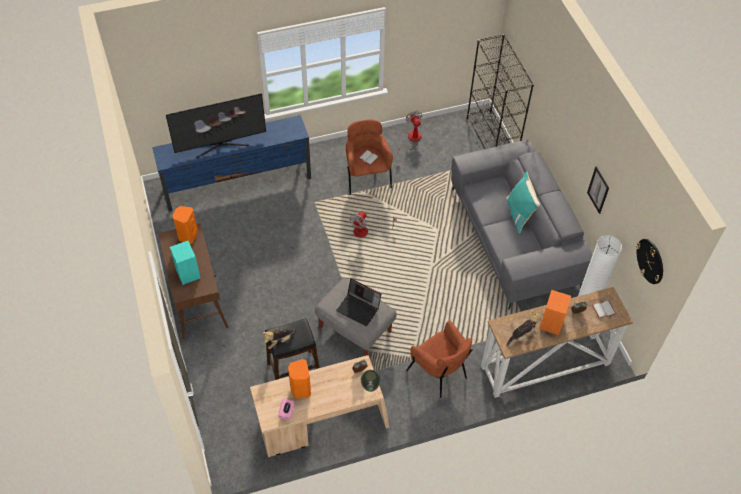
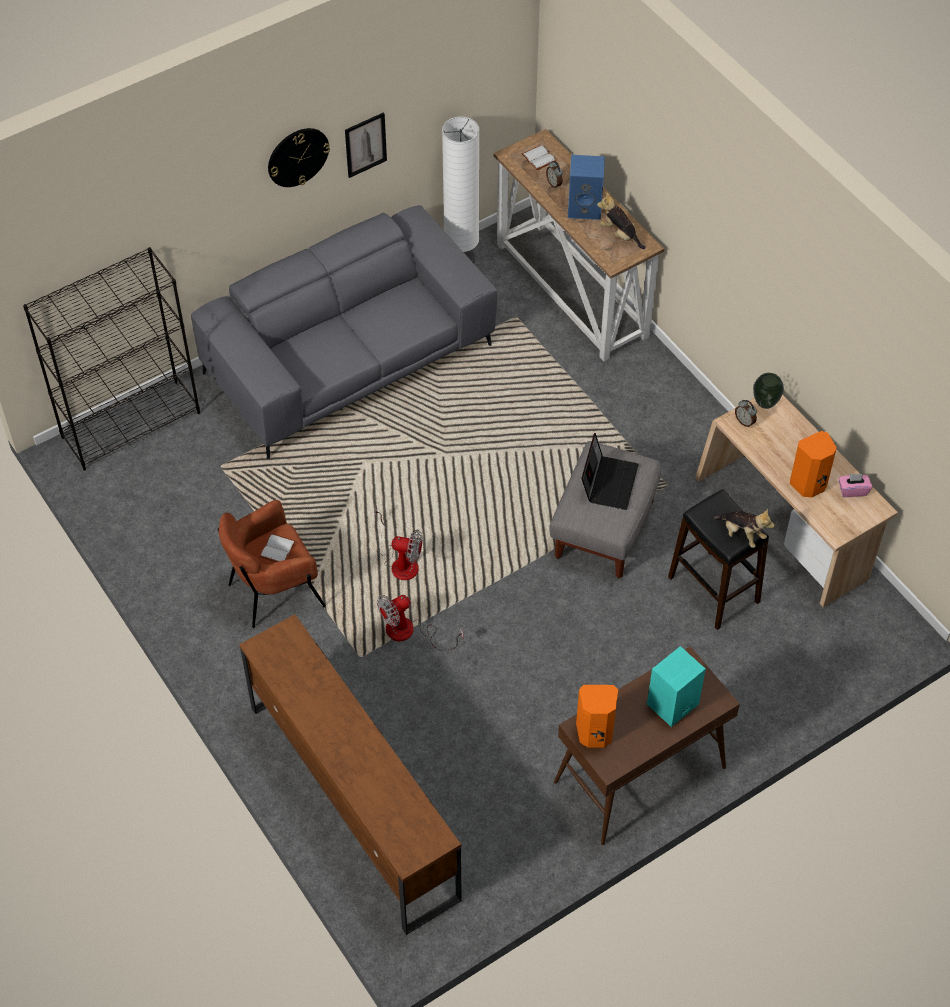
camera: 105 degrees left, 0 degrees up
(221, 145) = (360, 755): television -> none
(238, 183) = (353, 800): blue tv stand -> brown tv stand
(411, 140) = (161, 543): fan -> fan (410, 632)
(439, 372) = (636, 407): brown armchair -> none
(519, 214) = (343, 318): turquoise pillow -> none
(552, 323) = (585, 207): orange speaker -> blue speaker
(650, 261) = (499, 64): wall clock -> wall clock (298, 157)

